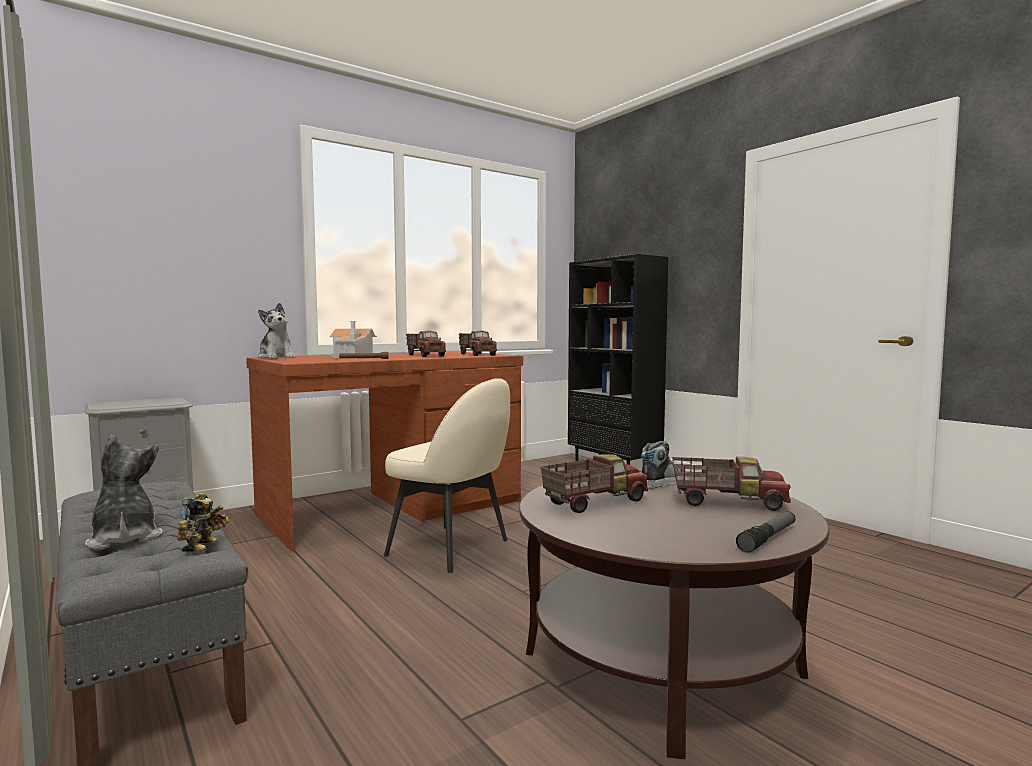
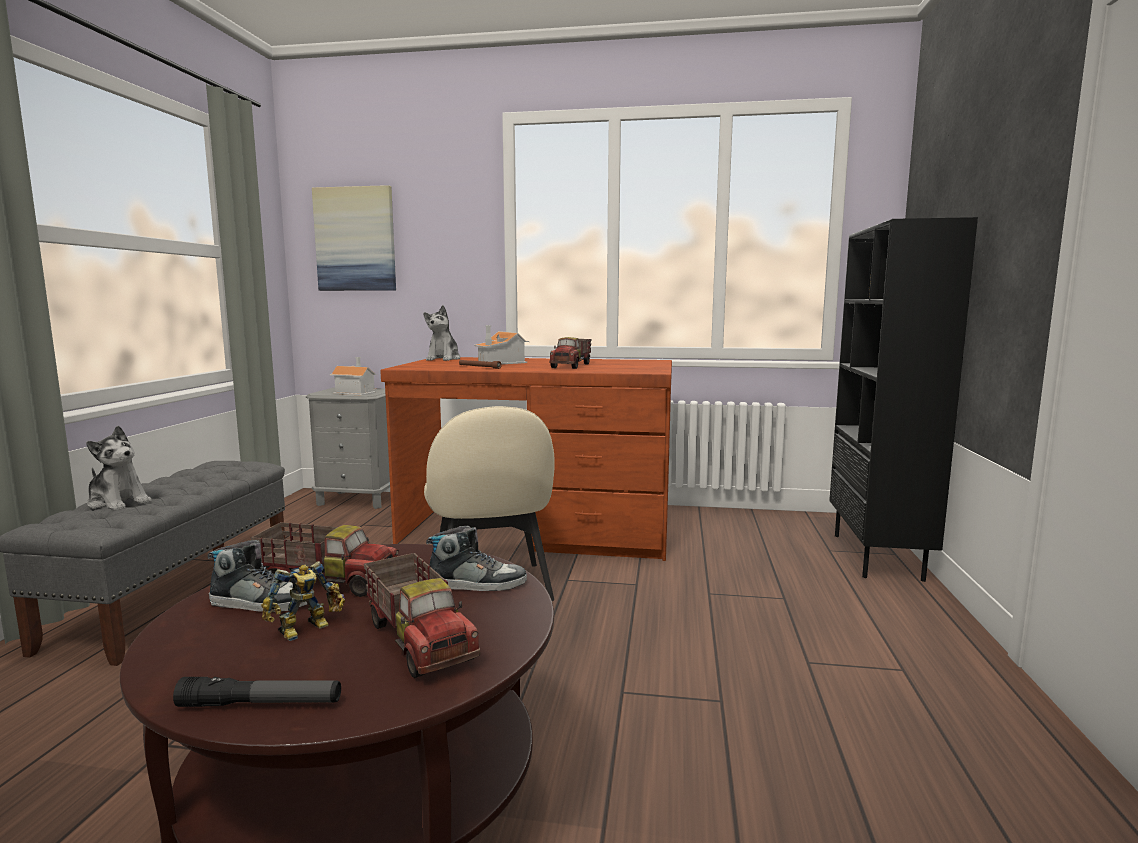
camera: 45 degrees right, 5 degrees up
(122, 226) = (355, 239): none -> picture
(124, 539) = (118, 502): plush toy -> plush toy turned 105 degrees clockwise
(148, 402) = (356, 392): none -> toy house
(204, 546) = (111, 521): toy robot -> toy robot (307, 630)
(477, 354) = (629, 368): toy truck -> none
(603, 519) = (261, 603): none -> shoe

